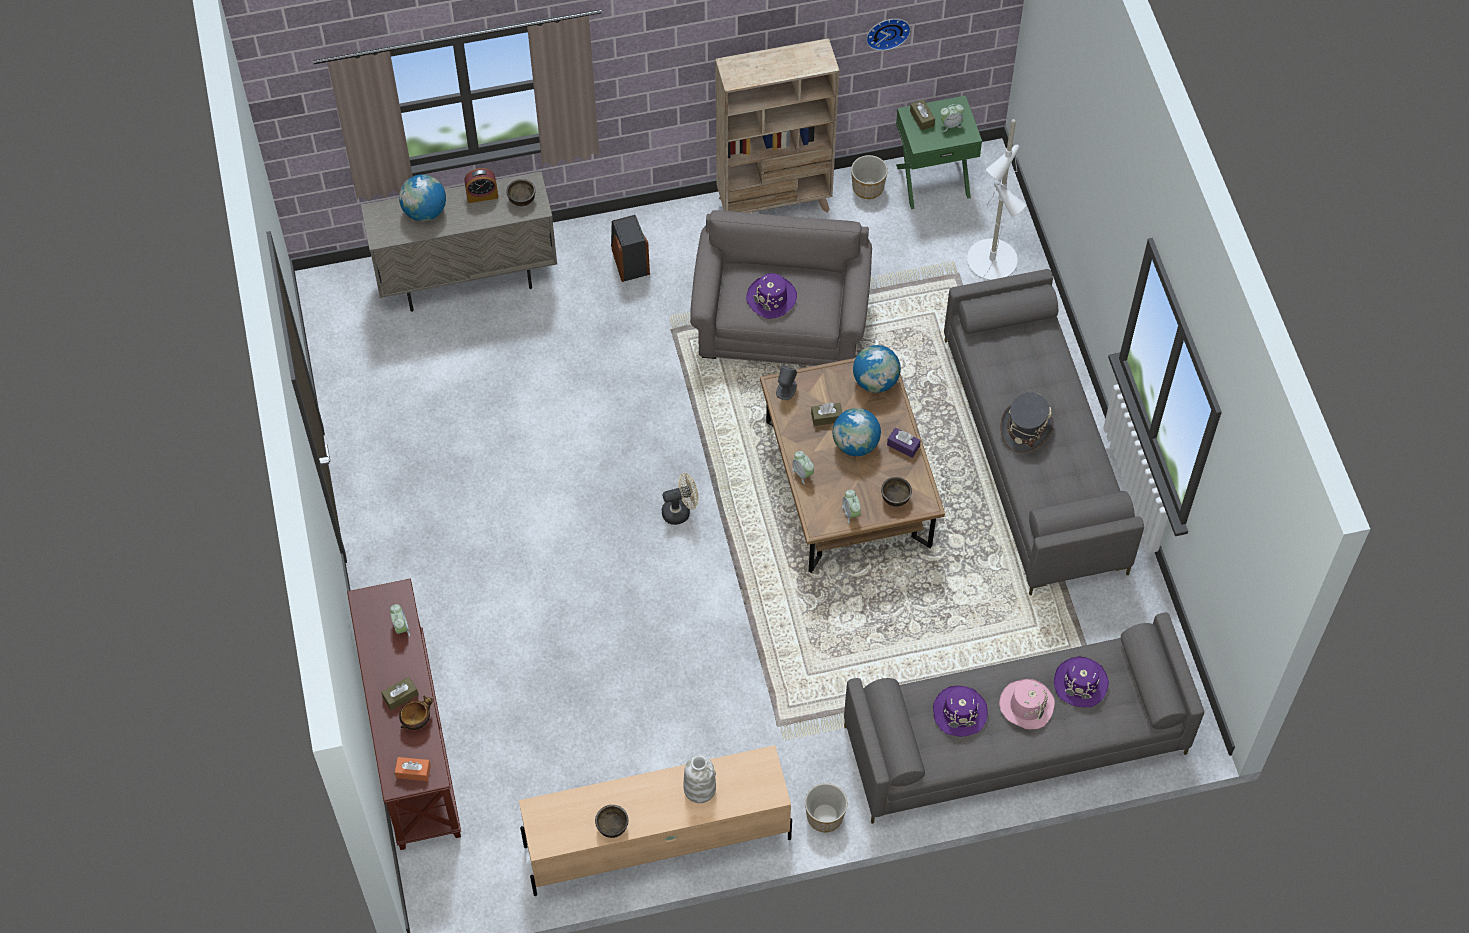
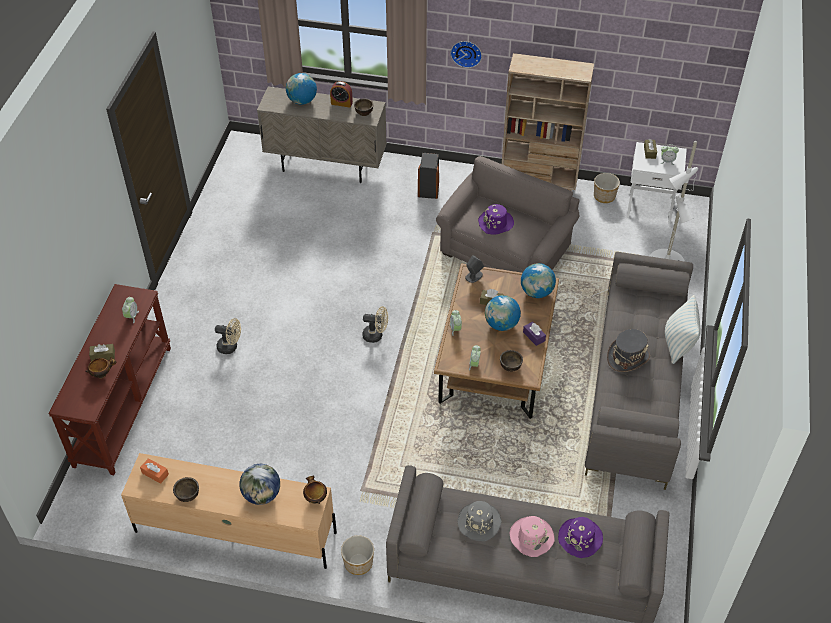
camera: 25 degrees right, 10 degrees down
(413, 771) = (78, 403): orange tissue box -> orange tissue box (155, 473)
(501, 604) = (230, 347): none -> beige fan
(700, 788) = (262, 495): white vase -> globe
(765, 765) = (315, 498): none -> bowl
(887, 31) = (638, 74): wall clock -> wall clock (466, 52)
(932, 180) = (650, 205): green nightstand -> white nightstand
(960, 712) = (479, 522): purple hat -> grey hat
(1076, 386) = (678, 344): none -> pillow

